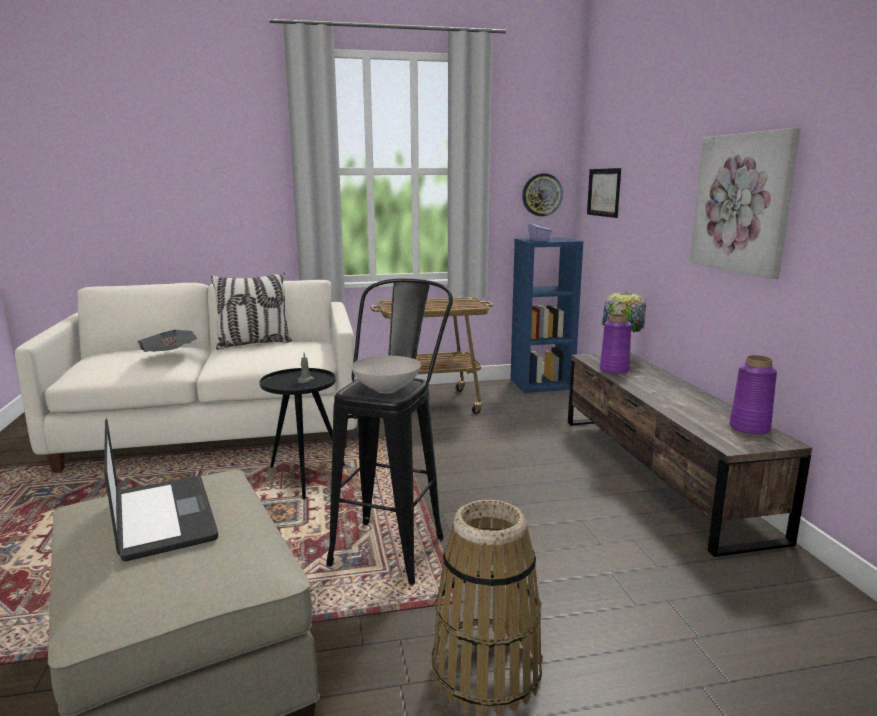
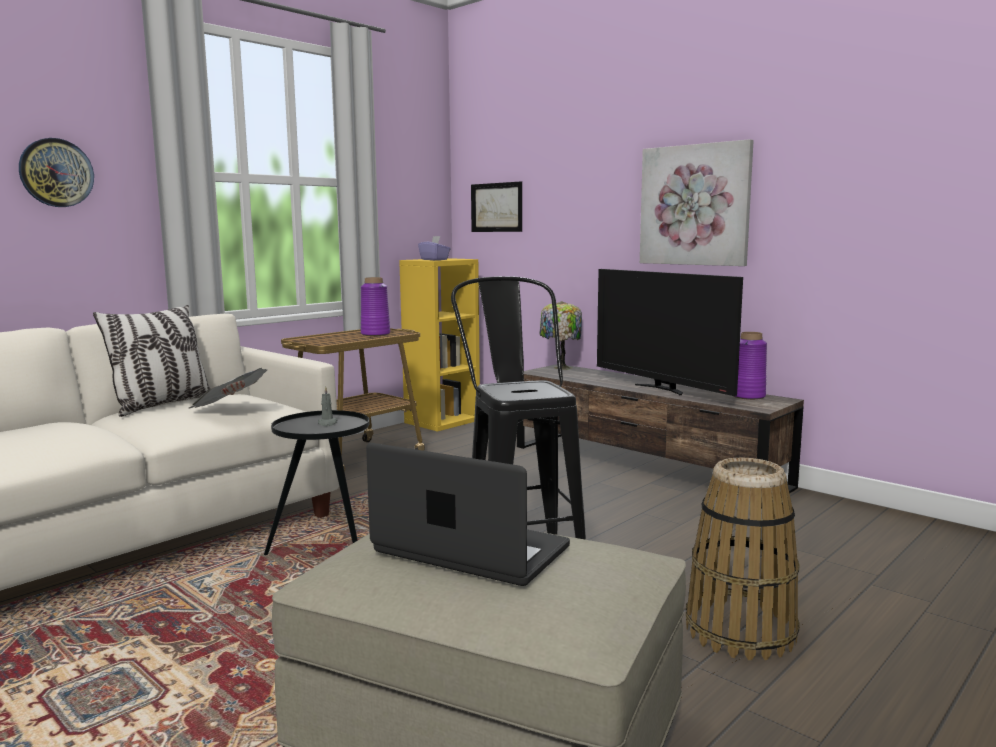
camera: 35 degrees left, 5 degrees down
(169, 356) = (75, 430): newspaper -> newspaper (229, 409)
(388, 390) = (535, 391): white bowl -> none
(542, 195) = (420, 212): wall clock -> wall clock (56, 173)
(542, 384) = (442, 421): blue bookcase -> yellow bookcase
(614, 370) = (577, 377): purple vase -> purple vase (375, 334)
(670, 399) = (662, 389): none -> television

